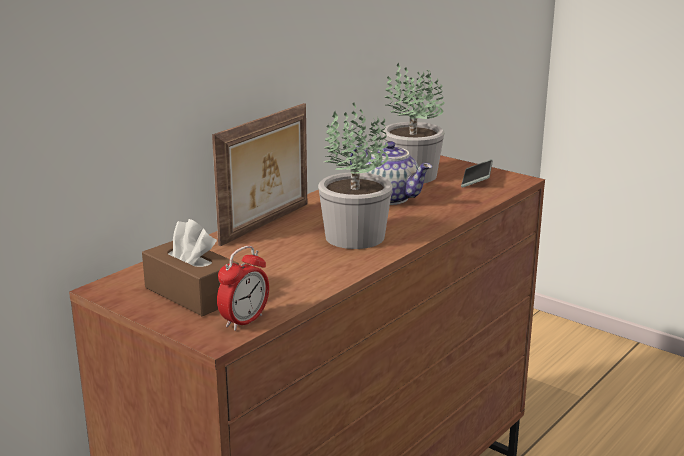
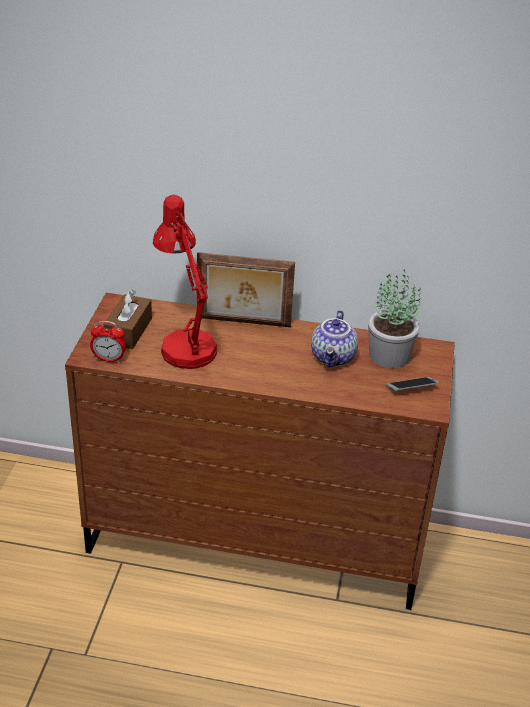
camera: 60 degrees right, 15 degrees up
(271, 265) = (185, 344): none -> red table lamp
(353, 236) = (251, 362): potted plant -> none

